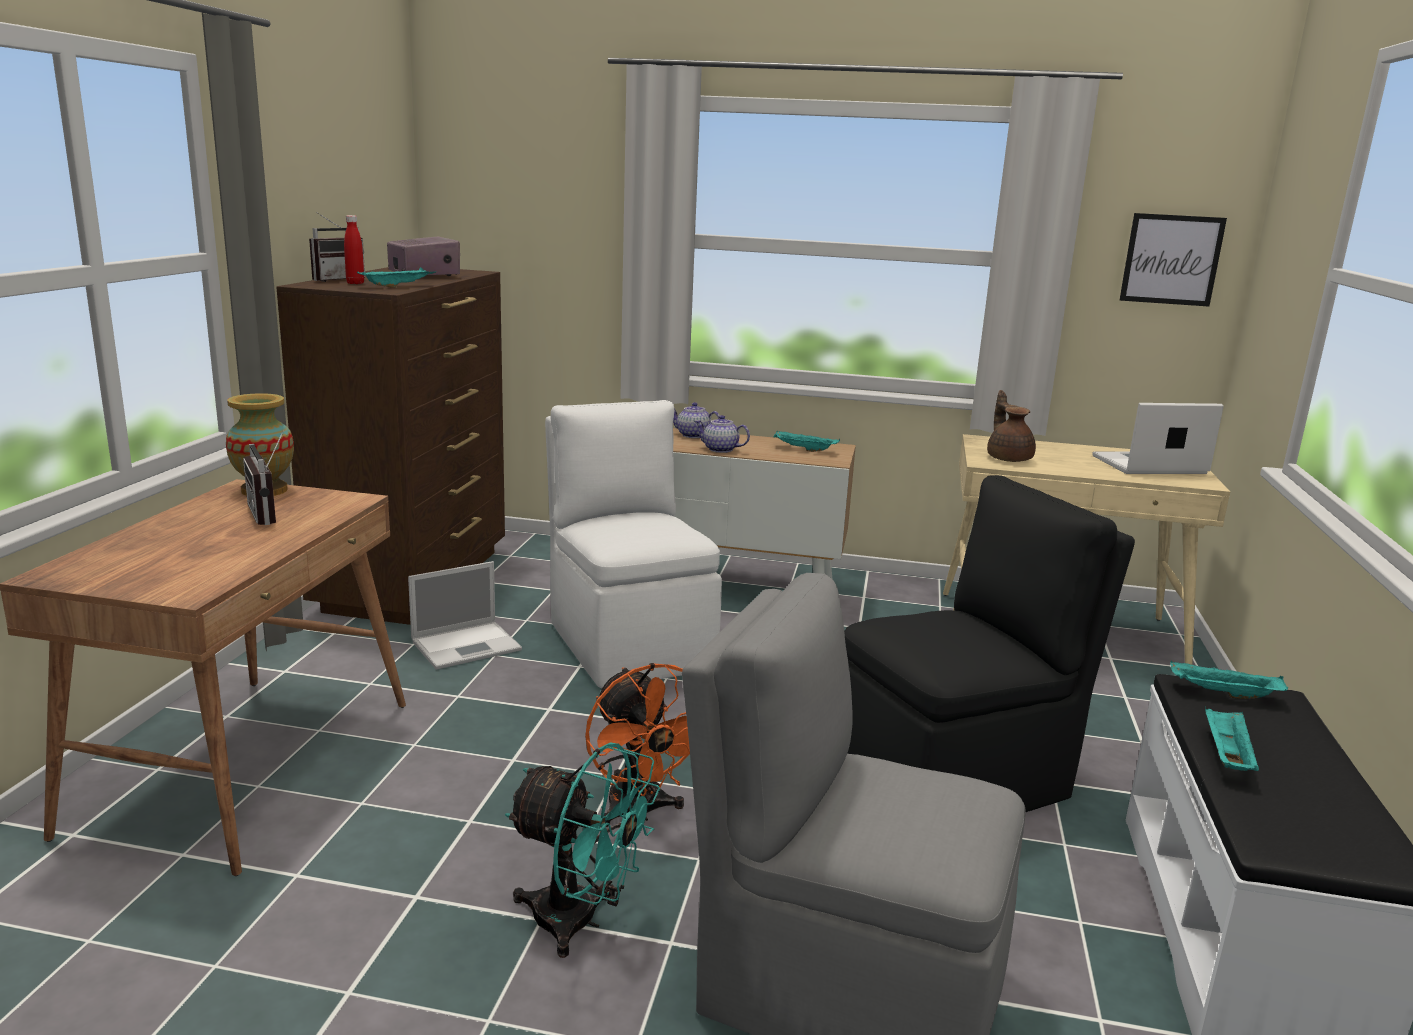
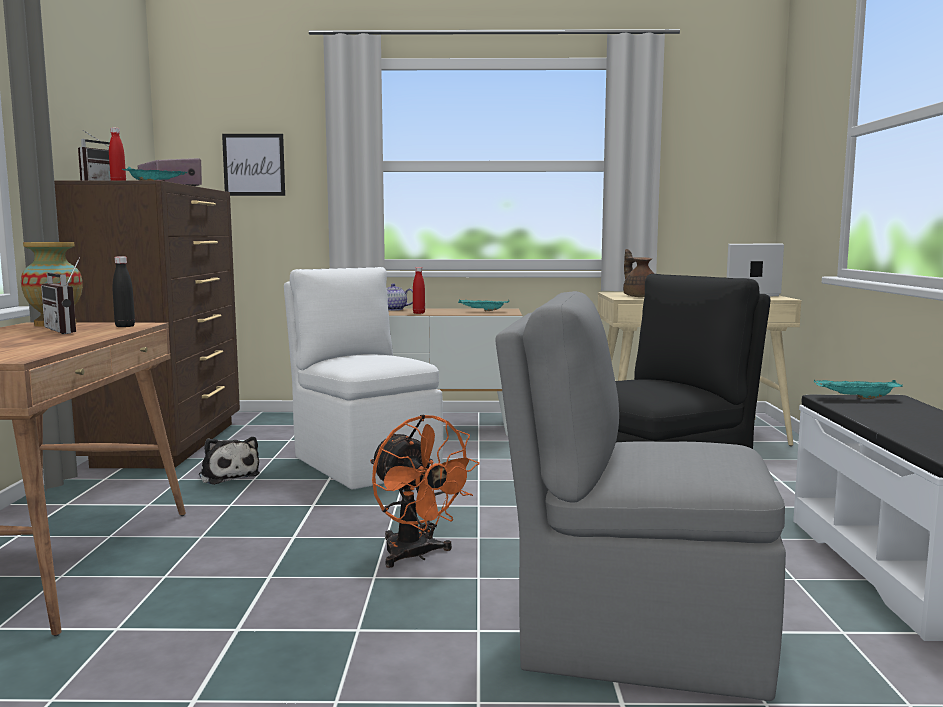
camera: 10 degrees left, 10 degrees down
(335, 505) = (125, 326): none -> black bottle
(468, 645) = (228, 475): laptop -> plush toy
(580, 921) = (394, 627): turquoise fan -> none
(720, 449) = (419, 313): teapot -> red bottle
(1171, 259) = (725, 159): picture -> picture (254, 165)
(1226, 755) = (883, 421): turquoise tray -> none

